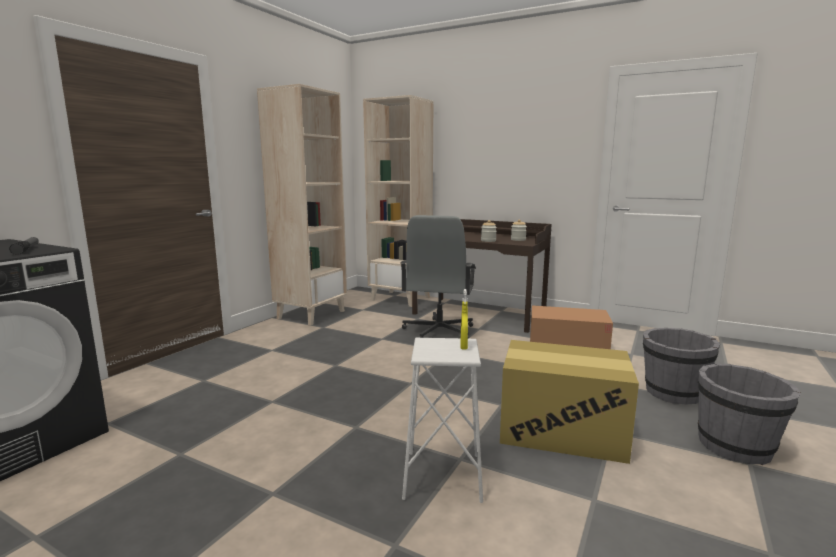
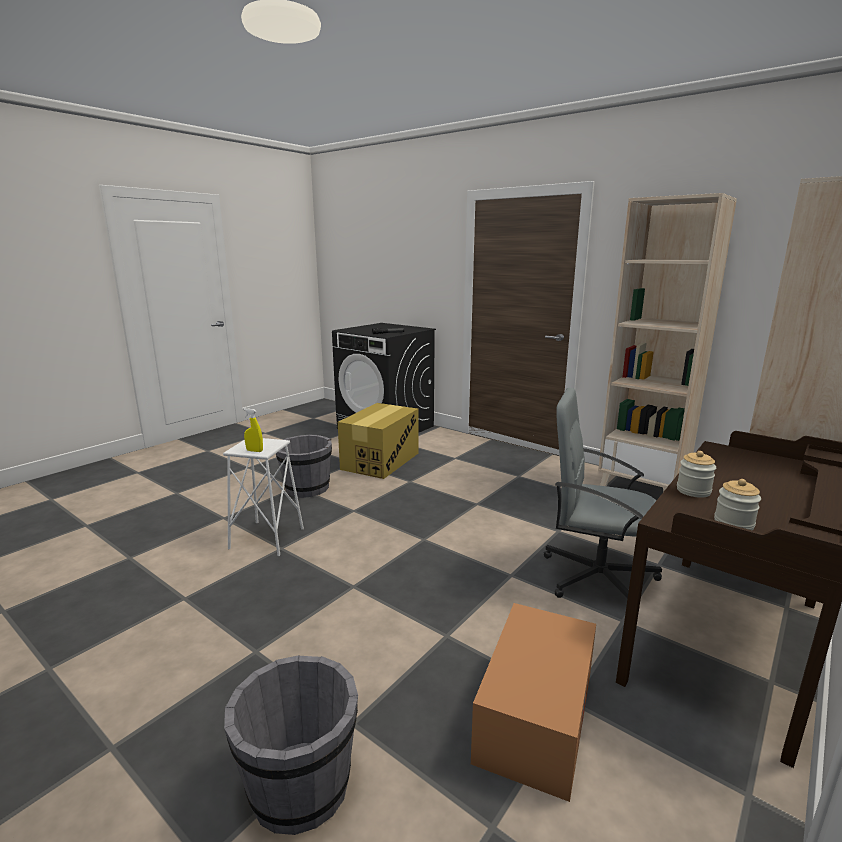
camera: 100 degrees right, 5 degrees up
(562, 431) = (279, 613): cardboard box -> cardboard box (380, 461)
(736, 446) = (142, 760): grey bucket -> grey bucket (306, 489)

